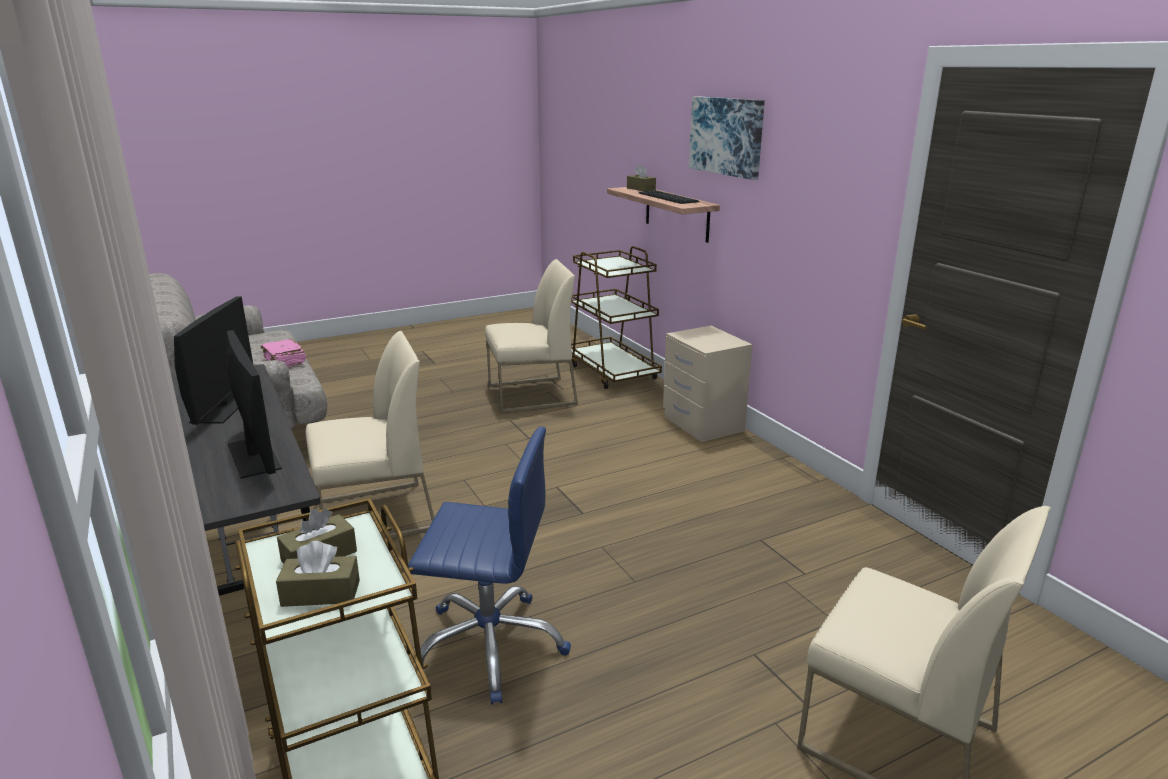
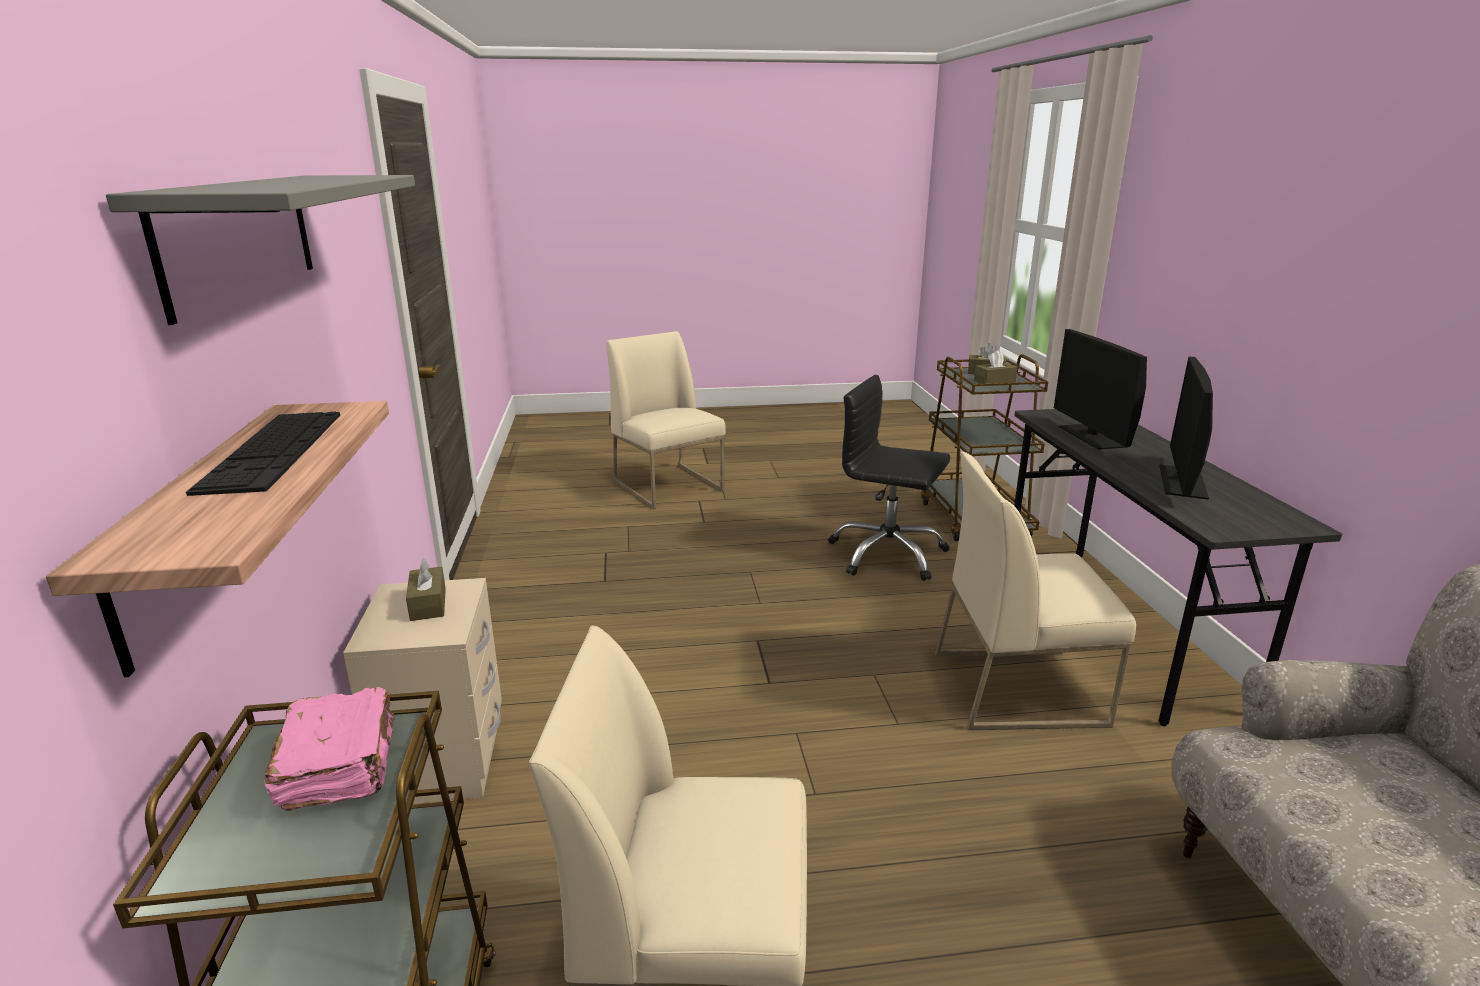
camera: 160 degrees left, 0 degrees up
(284, 361) = (1363, 842): pink book -> pink book (341, 766)
(490, 645) = (887, 554): blue office chair -> black office chair
(641, 189) = (162, 528): brown tissue box -> brown tissue box (428, 604)
(727, 136) = (240, 238): picture -> grey shelf

